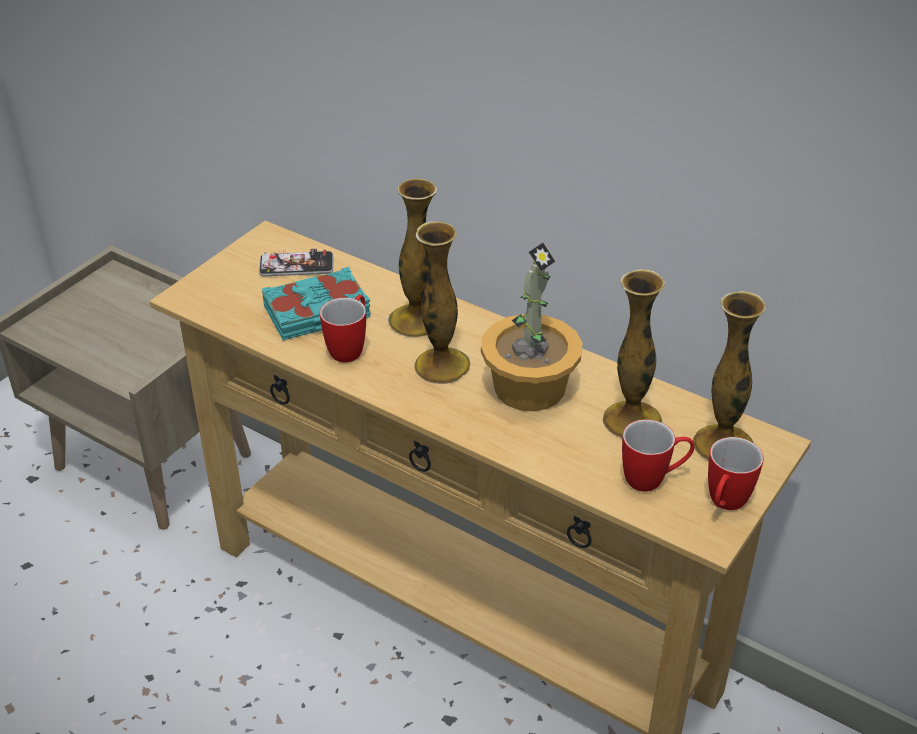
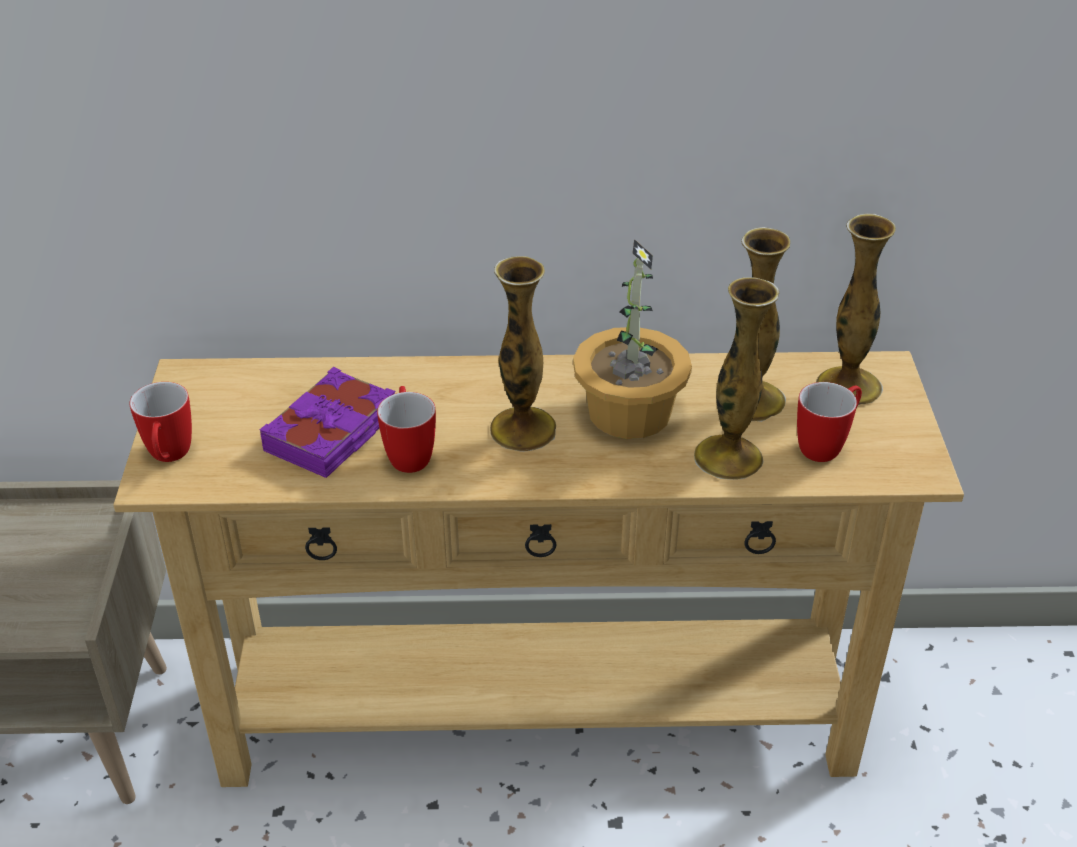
camera: 35 degrees left, 0 degrees up
(296, 265) = (253, 392): phone -> none
(317, 313) = (332, 432): turquoise book -> purple book
(415, 321) = (447, 396): vase -> vase (728, 457)
(724, 505) = (905, 440): mug -> mug (169, 458)

